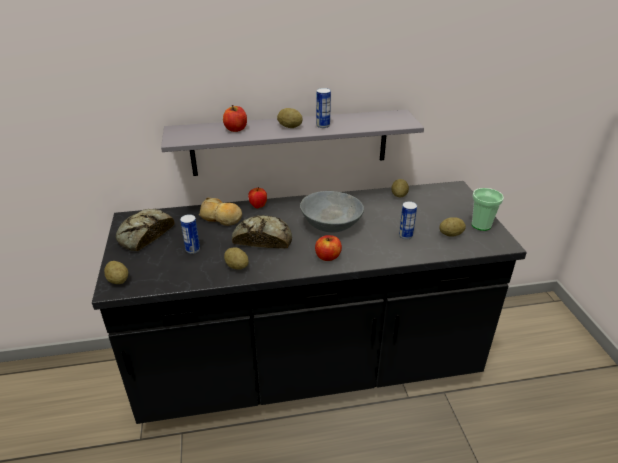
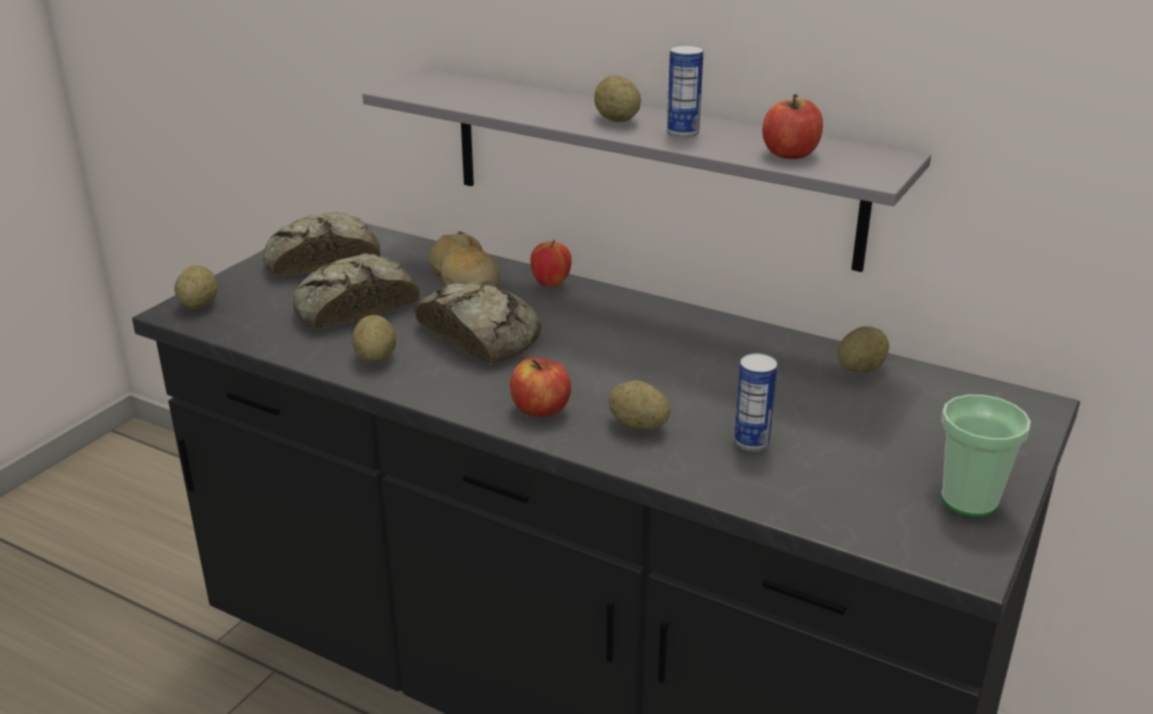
camera: 40 degrees right, 5 degrees down
(192, 249) = (352, 306): can -> bread
(236, 129) = (519, 99): apple -> apple (790, 154)
(330, 225) = (629, 363): grey bowl -> none
(451, 234) = (859, 484): potato -> potato (638, 425)

